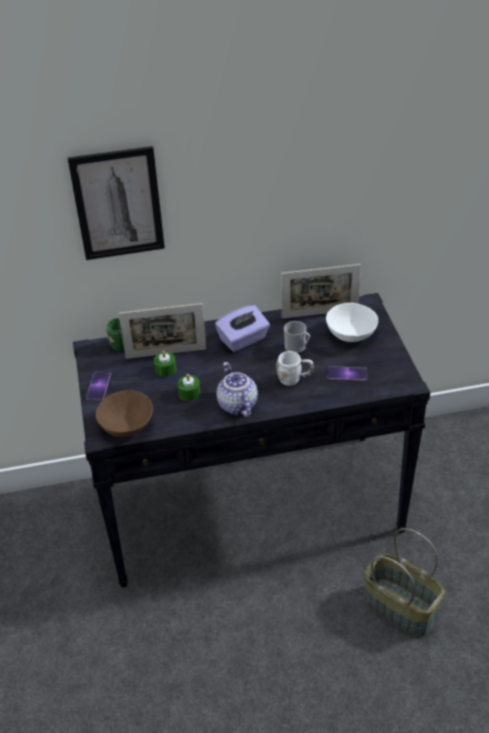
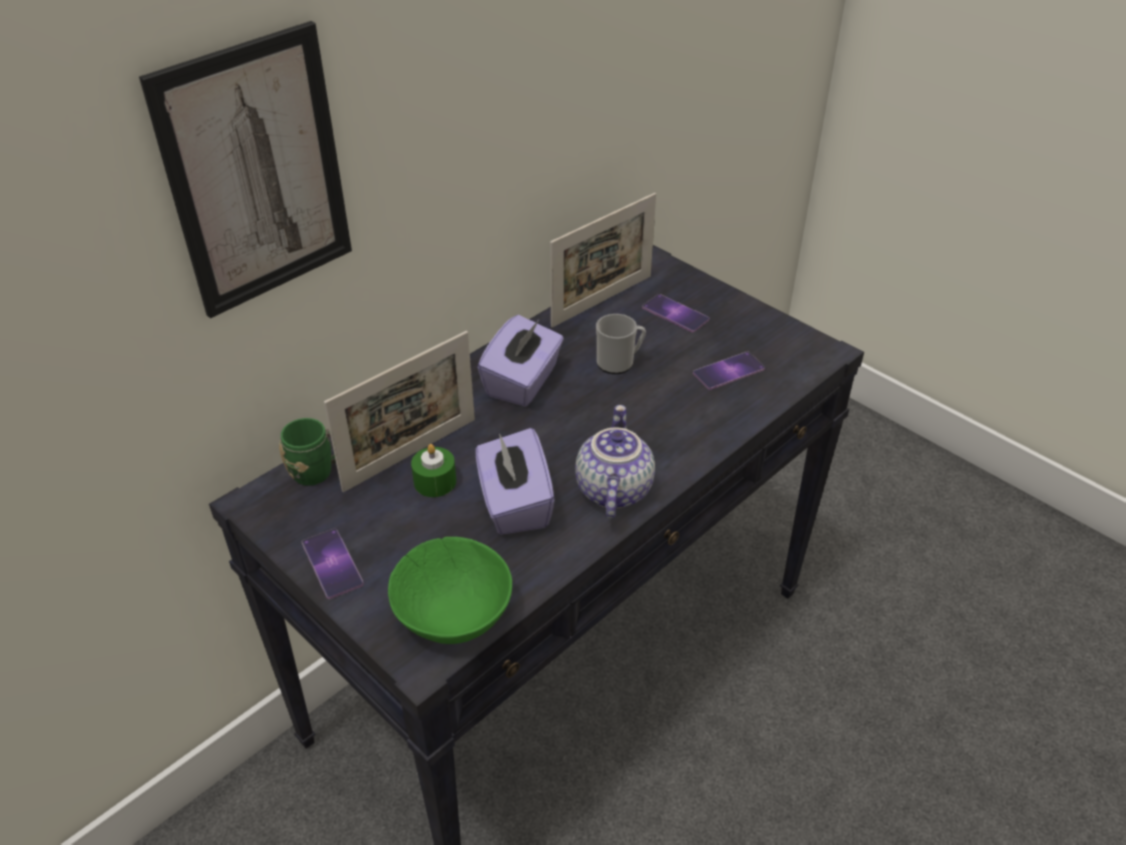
camera: 35 degrees left, 0 degrees up
(127, 425) = (454, 612): brown bowl -> green bowl
(189, 393) = (514, 504): green candle -> purple tissue box
(236, 405) = (611, 489): teapot -> teapot turned 60 degrees clockwise
(294, 379) = (661, 410): white mug -> none
(350, 334) = (675, 313): white bowl -> phone
(401, 607) = (878, 702): basket -> none

